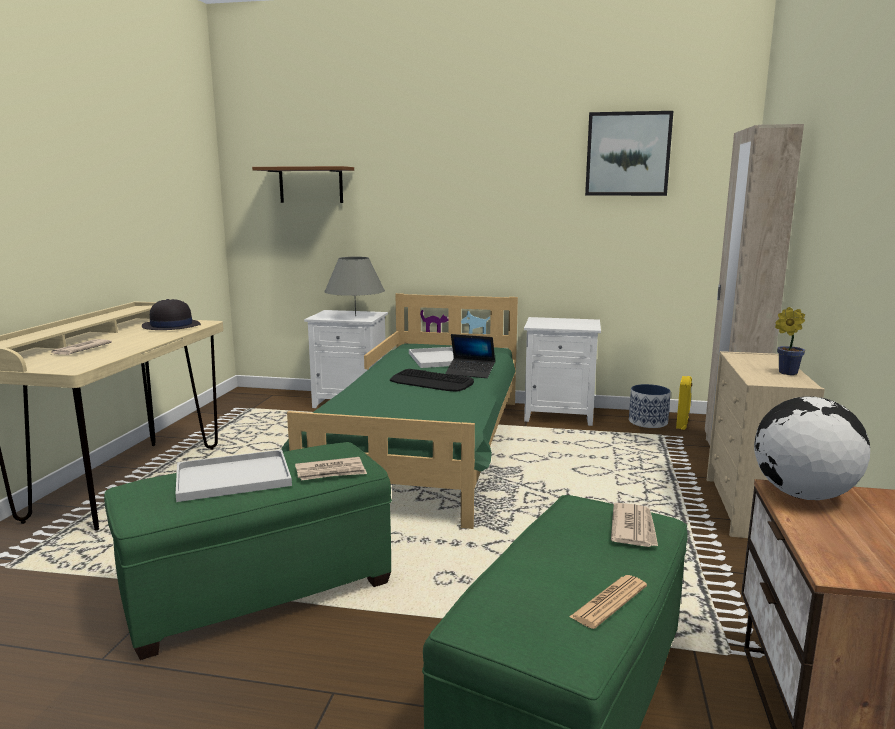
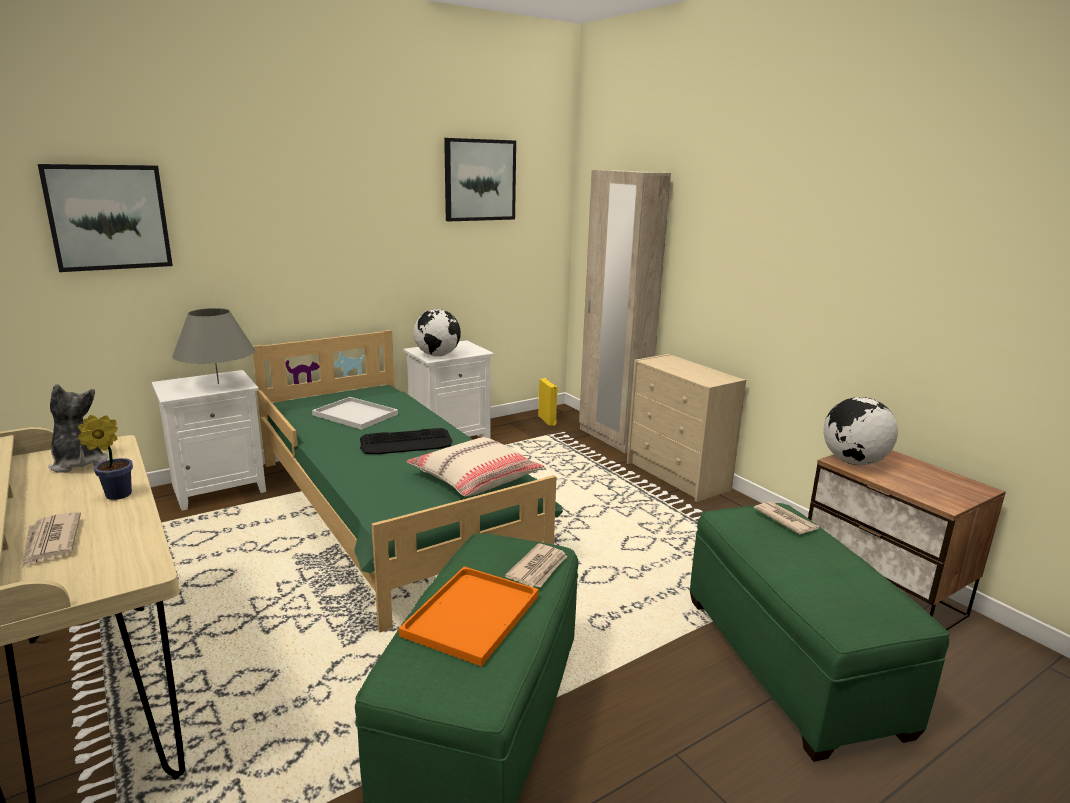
camera: 45 degrees left, 5 degrees up
(171, 326) = (78, 462): black hat -> plush toy
(231, 478) = (471, 617): white tray -> orange tray
(311, 185) = (108, 217): brown shelf -> picture
(429, 414) = (475, 478): none -> beige pillow
(470, 373) = (419, 422): laptop -> none
(545, 324) = (437, 355): none -> globe
(609, 602) = (864, 575): newspaper -> none
(647, 422) = (523, 426): planter -> none
(785, 372) = (704, 371): potted plant -> potted plant (115, 495)

